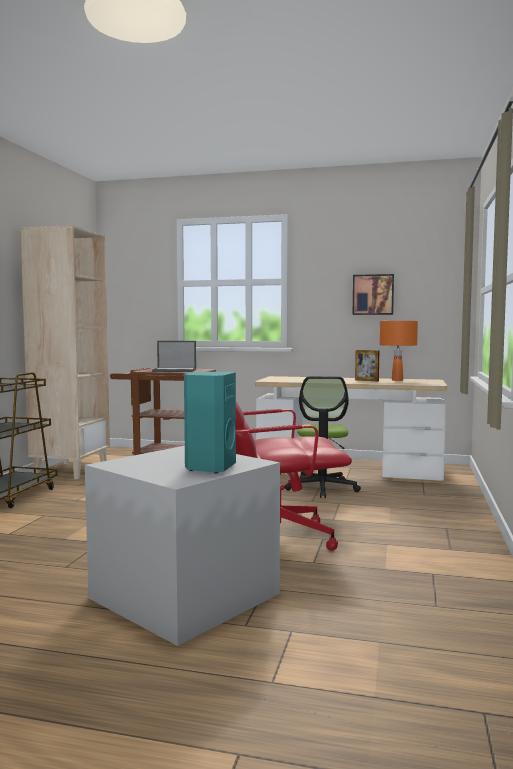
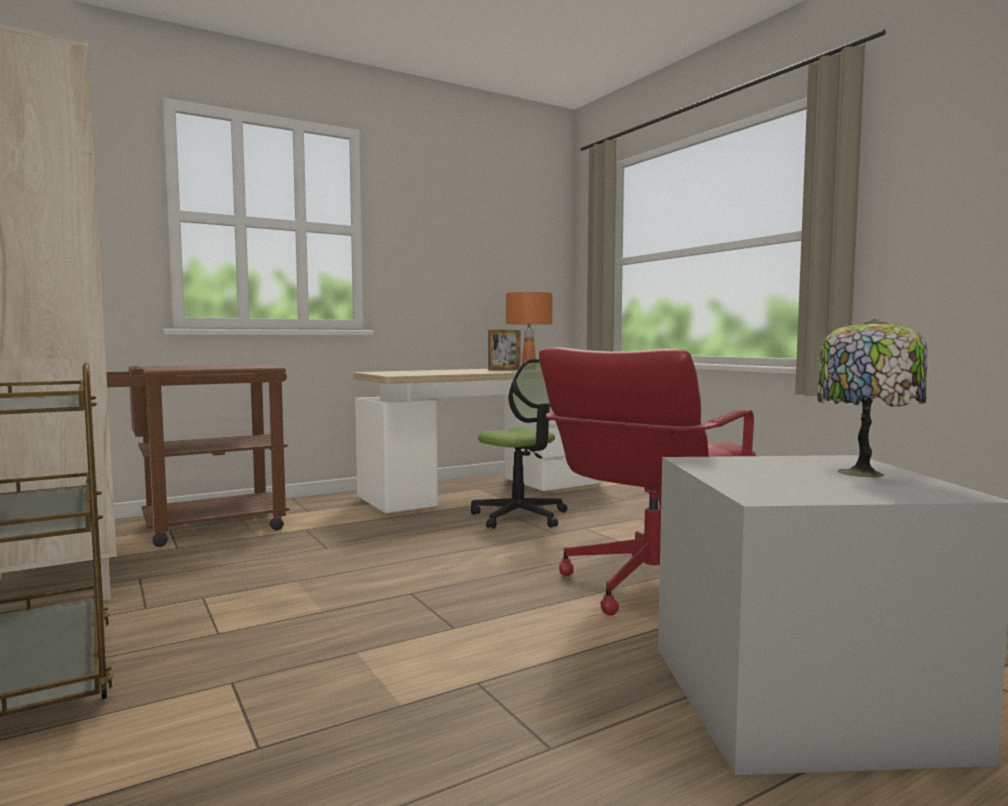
camera: 45 degrees left, 0 degrees up
(175, 370) = (219, 367): laptop -> none
(209, 468) = (864, 473): turquoise speaker -> table lamp
(373, 294) = (471, 260): picture -> none

